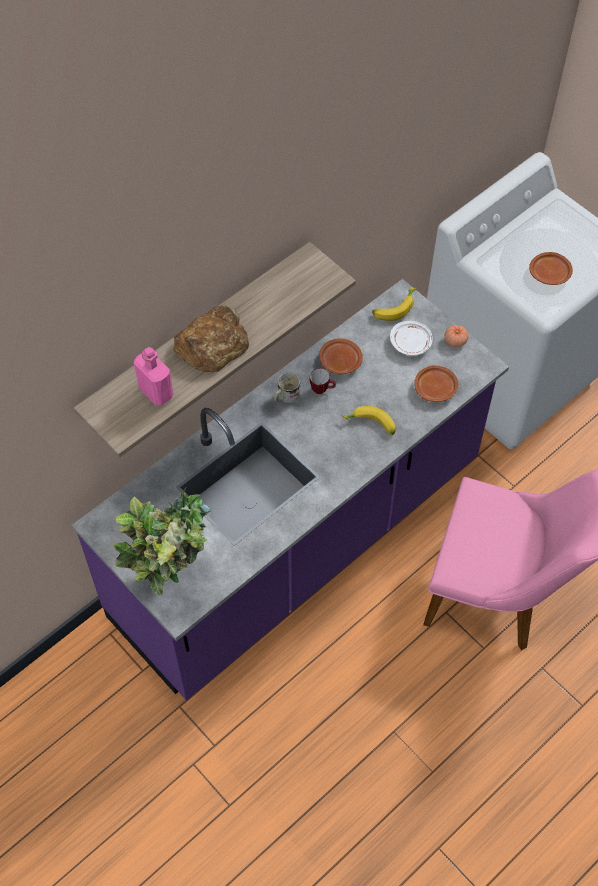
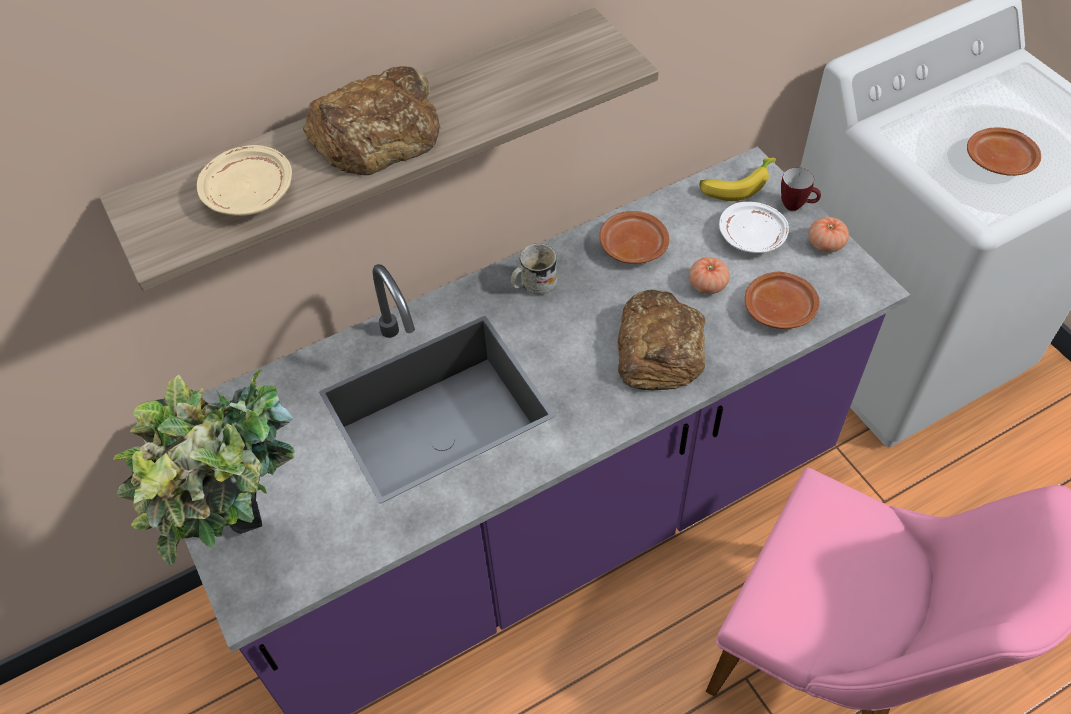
camera: 15 degrees right, 5 degrees down
(156, 392) = (249, 192): pink bottle -> beige plate
(322, 390) = (594, 283): mug -> mug (796, 206)
(370, 425) = (659, 348): banana -> bread
(390, 379) = (707, 285): none -> tomato

